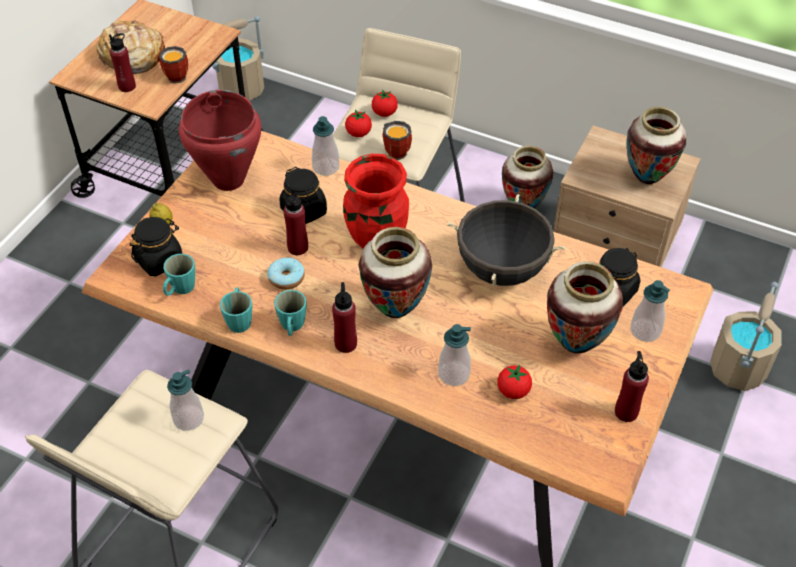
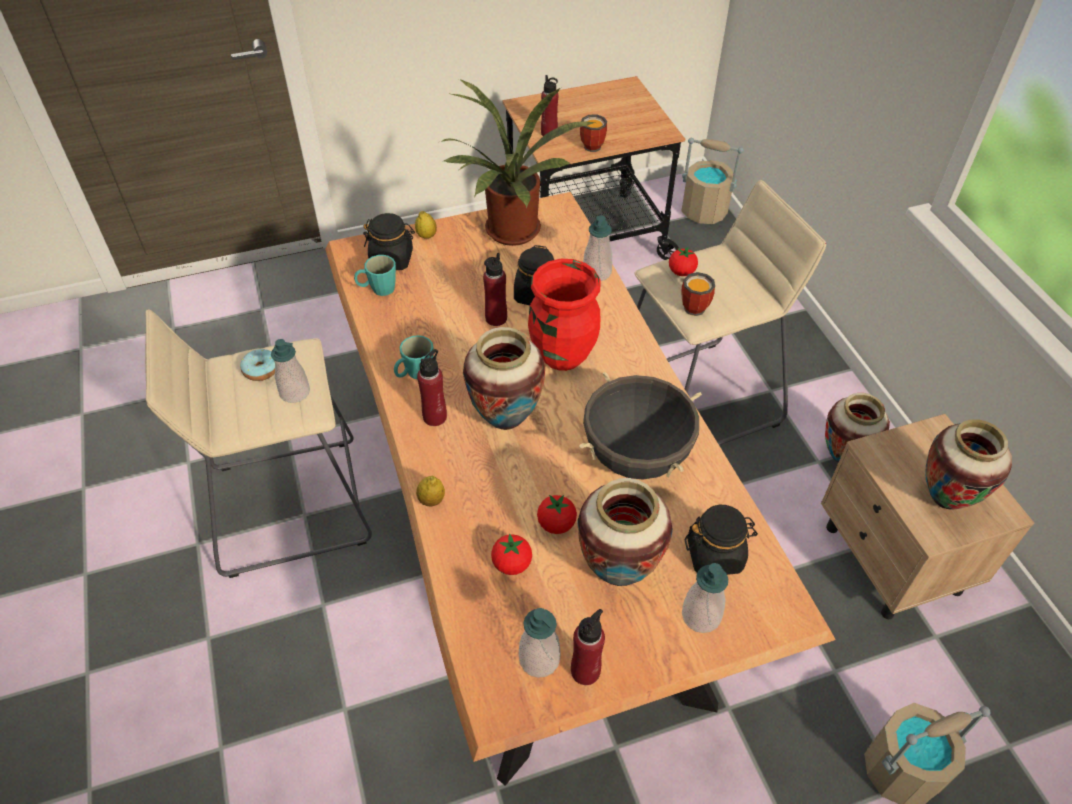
camera: 45 degrees right, 0 degrees up
(132, 57) = (579, 114): bread -> none
(228, 180) = (511, 234): red cooking pot -> potted plant
(239, 319) = (387, 340): turquoise mug -> none
(286, 278) = (458, 335): donut -> donut (261, 370)
(384, 113) = (725, 270): tomato -> tomato (556, 524)
(416, 396) = (431, 500): none -> lemon
(454, 374) = (483, 508): soap dispenser -> soap dispenser (539, 659)

